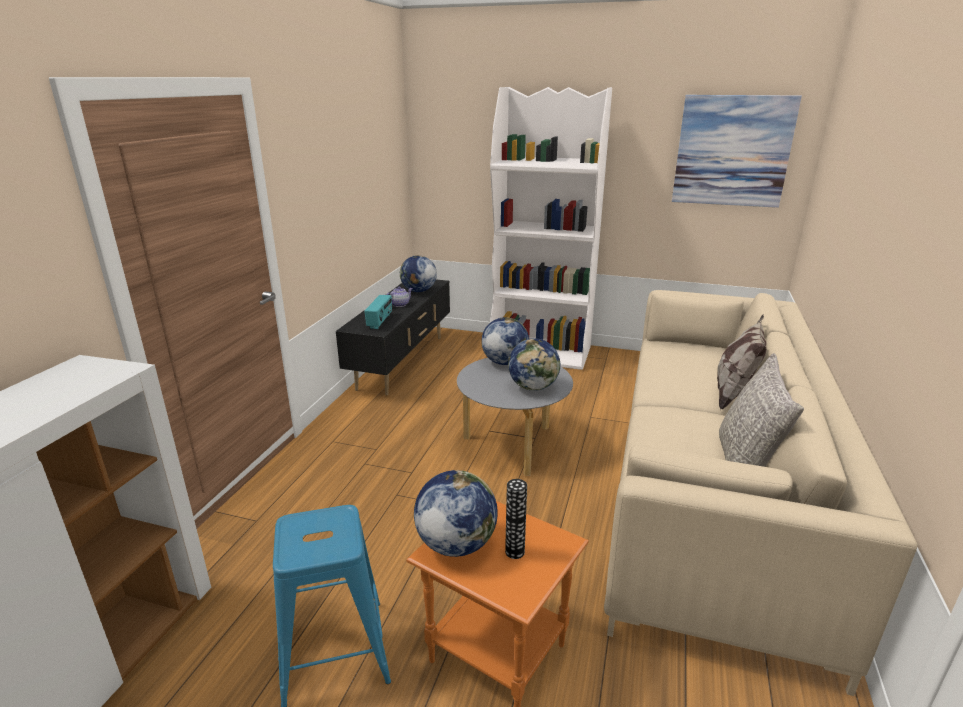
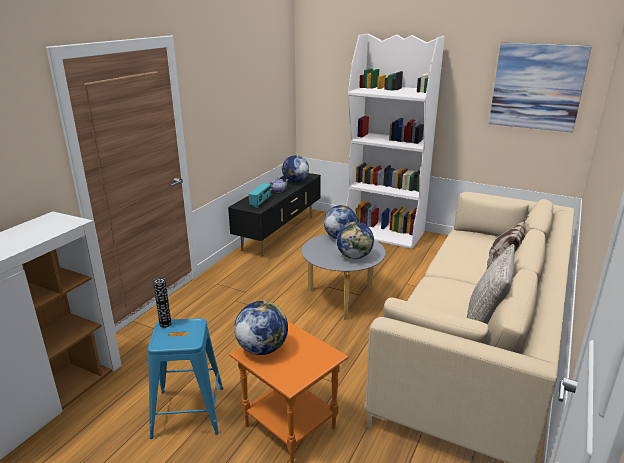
camera: 10 degrees right, 0 degrees up
(514, 552) = (297, 357): vase -> vase (165, 324)

